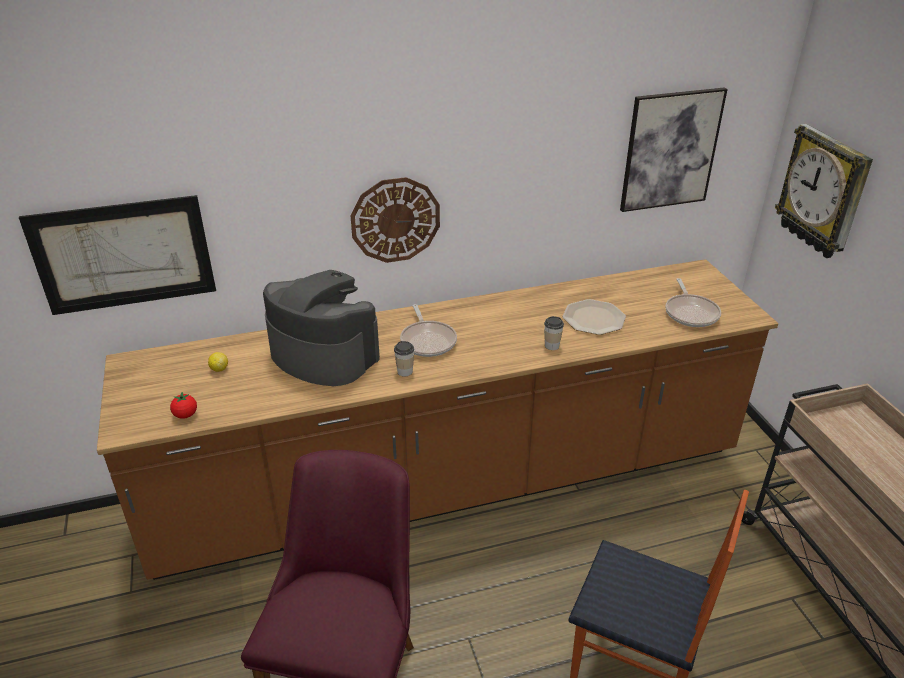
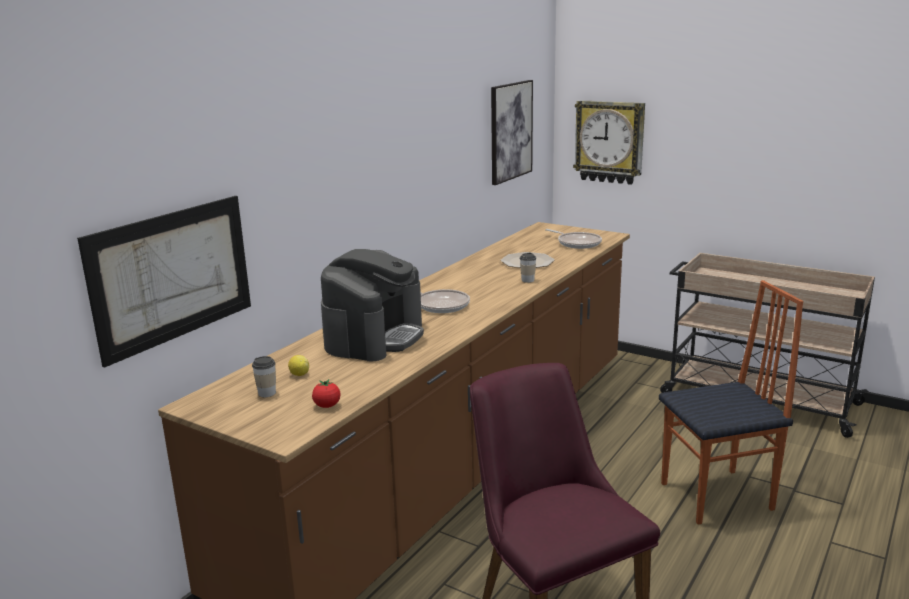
camera: 40 degrees left, 15 degrees down
(323, 355) = (374, 337): coffee machine -> coffee machine turned 120 degrees clockwise
(395, 220) = (372, 208): wall clock -> none
(405, 371) = (456, 323): cup -> cup (267, 393)

